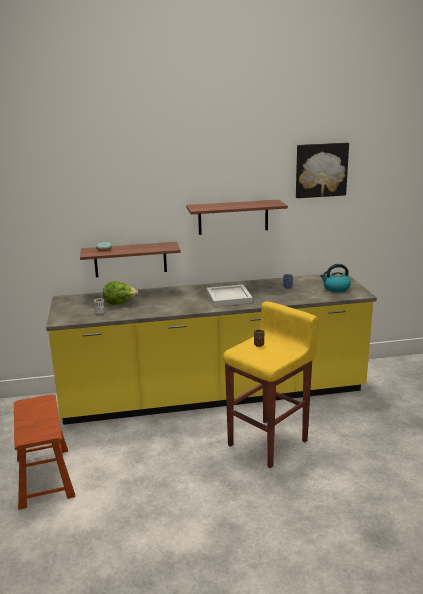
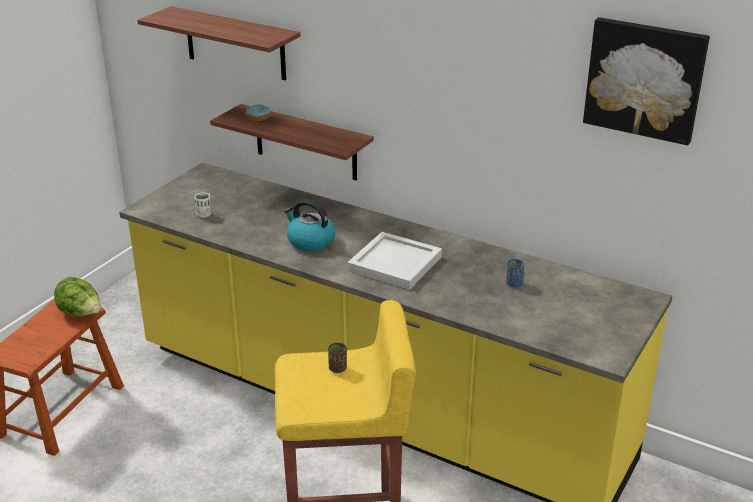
camera: 40 degrees right, 10 degrees up
(120, 303) = (248, 210): lettuce -> lettuce (81, 314)
(233, 217) = (468, 123): shelf -> shelf (235, 44)
(336, 288) = (586, 323): kettle -> kettle (310, 241)

